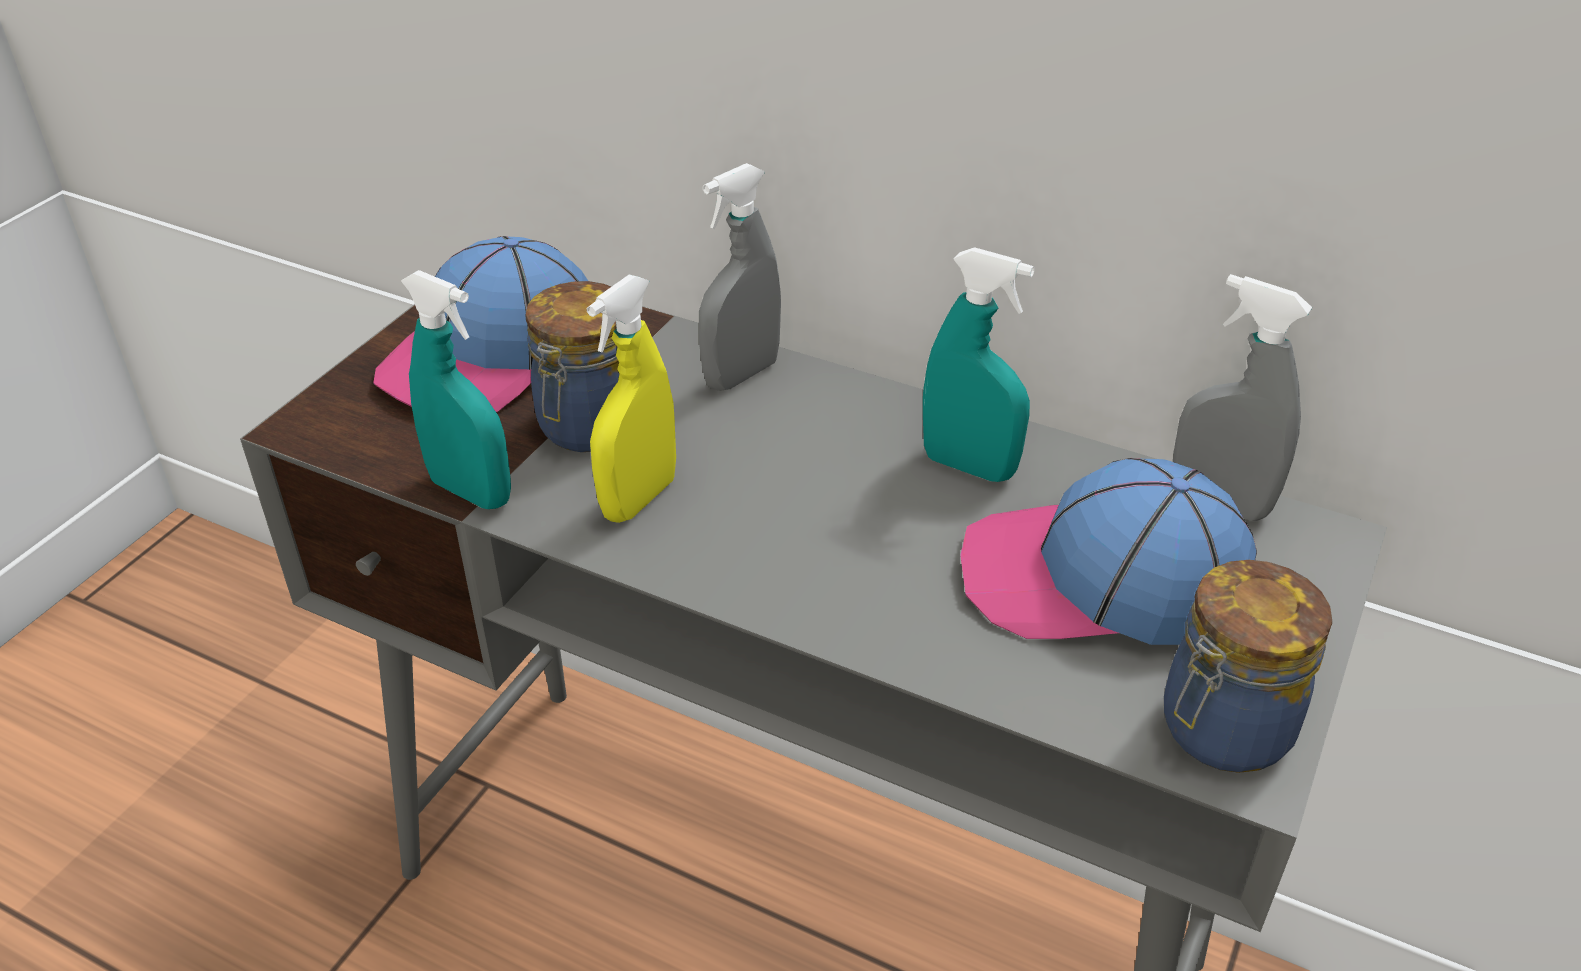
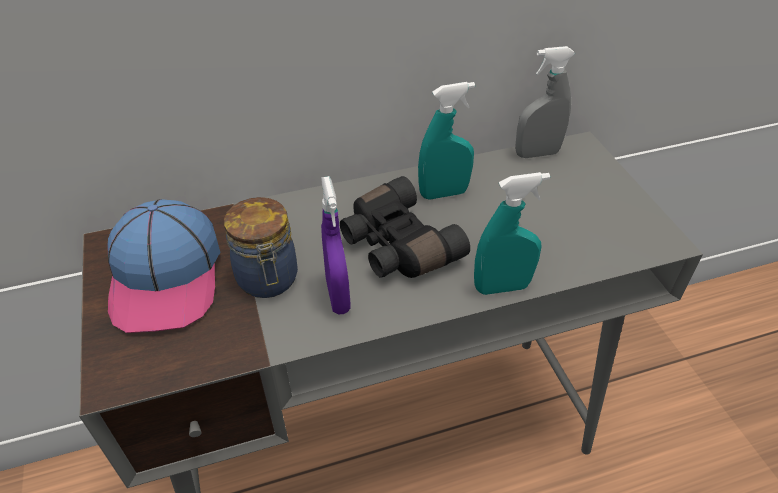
camera: 45 degrees left, 5 degrees up
(471, 491) = (255, 348): turquoise spray bottle -> turquoise spray bottle (501, 287)
(639, 499) = (338, 296): yellow spray bottle -> purple spray bottle
(741, 374) = (303, 211): grey spray bottle -> none
(797, 490) = (396, 246): none -> black binoculars
(1100, 579) = (541, 207): cap -> none
(1221, 731) = (642, 234): jar -> none

